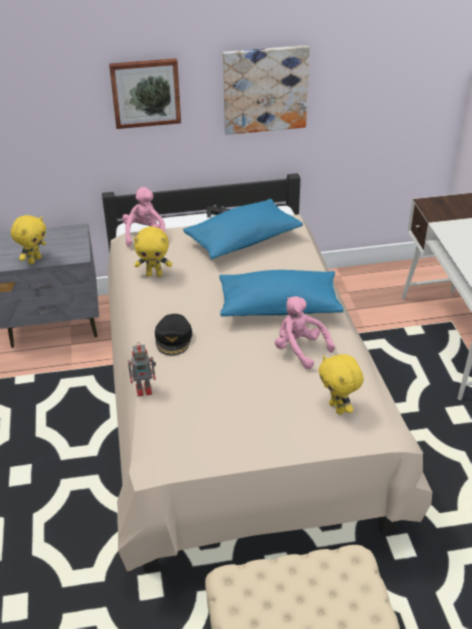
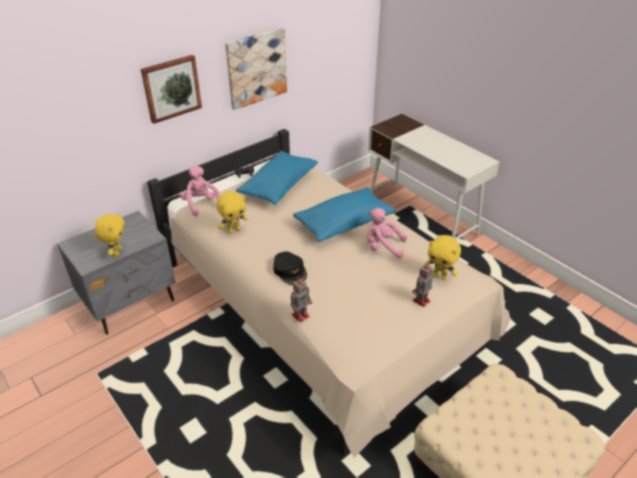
camera: 30 degrees left, 0 degrees up
(288, 426) = (420, 301): none -> toy robot

